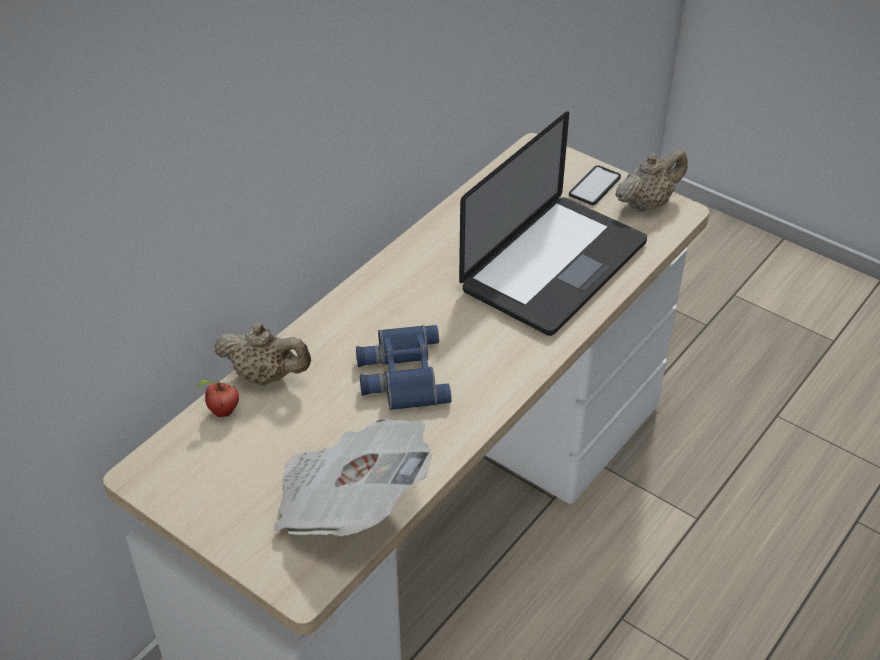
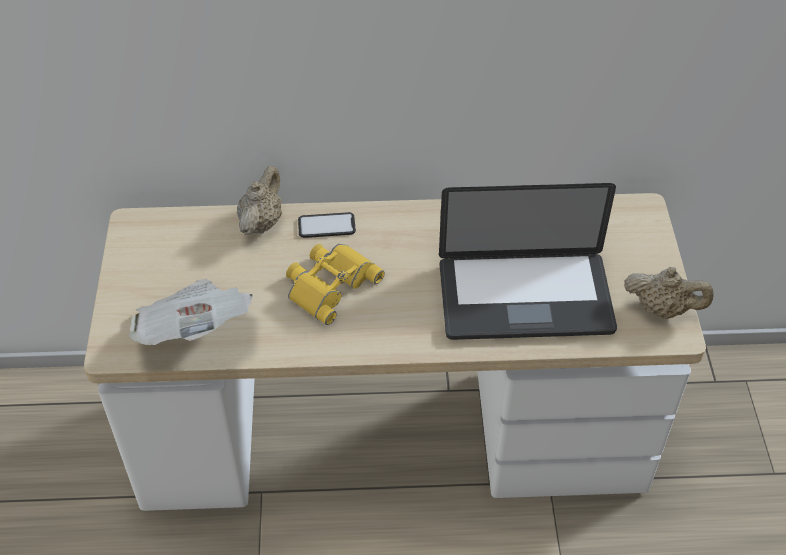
camera: 50 degrees right, 5 degrees up
(222, 412) = (212, 224): apple -> none
(266, 376) = (261, 222): beige teapot -> beige teapot turned 135 degrees counterclockwise
(400, 374) = (329, 284): blue binoculars -> yellow binoculars
(594, 186) = (643, 267): phone -> phone (326, 226)

